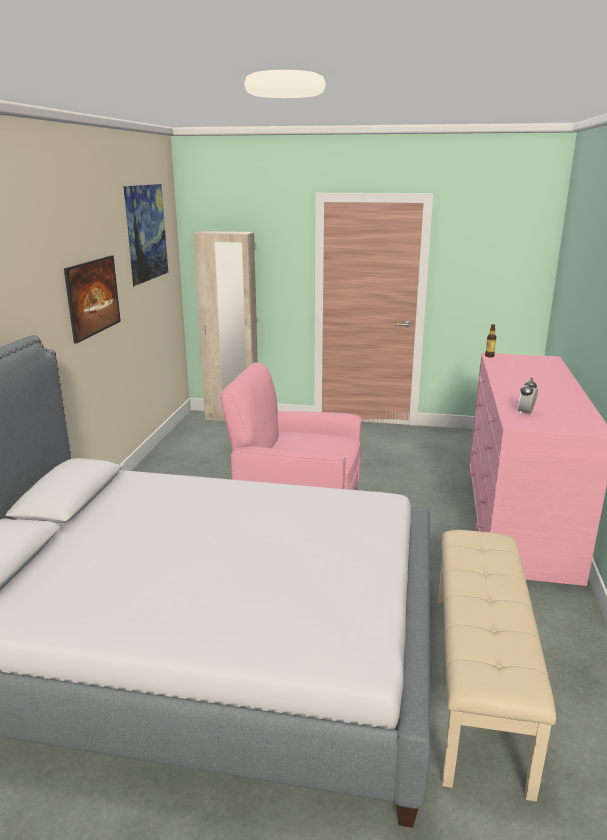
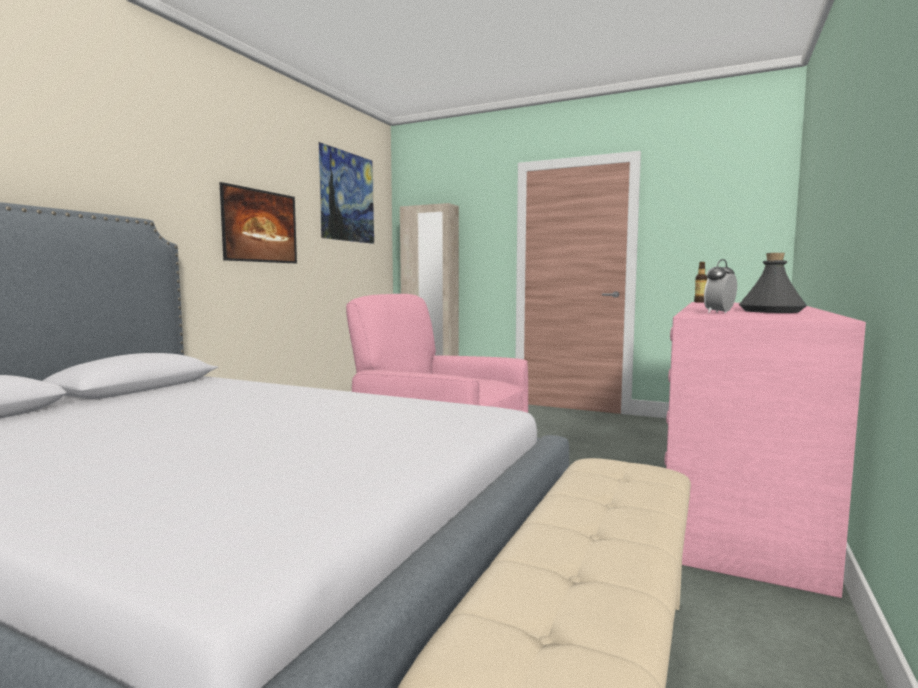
camera: 15 degrees right, 15 degrees down
(554, 402) = (771, 311): none -> grey bottle

